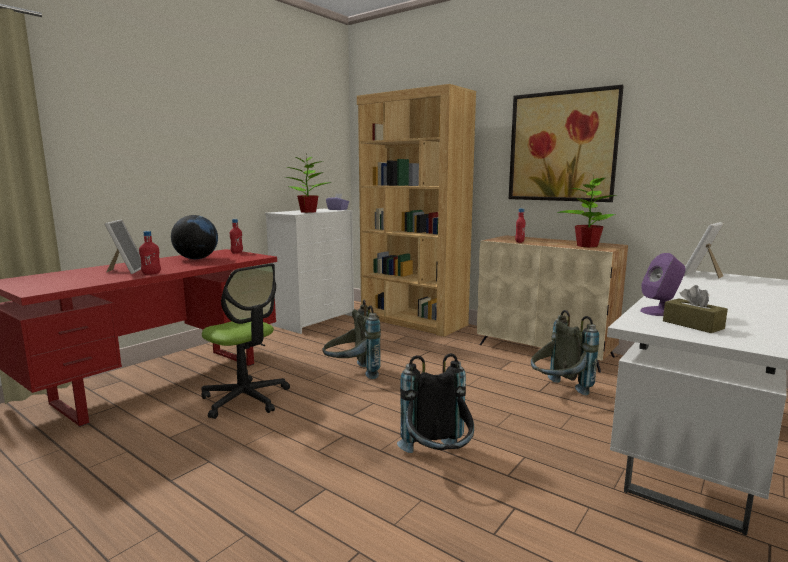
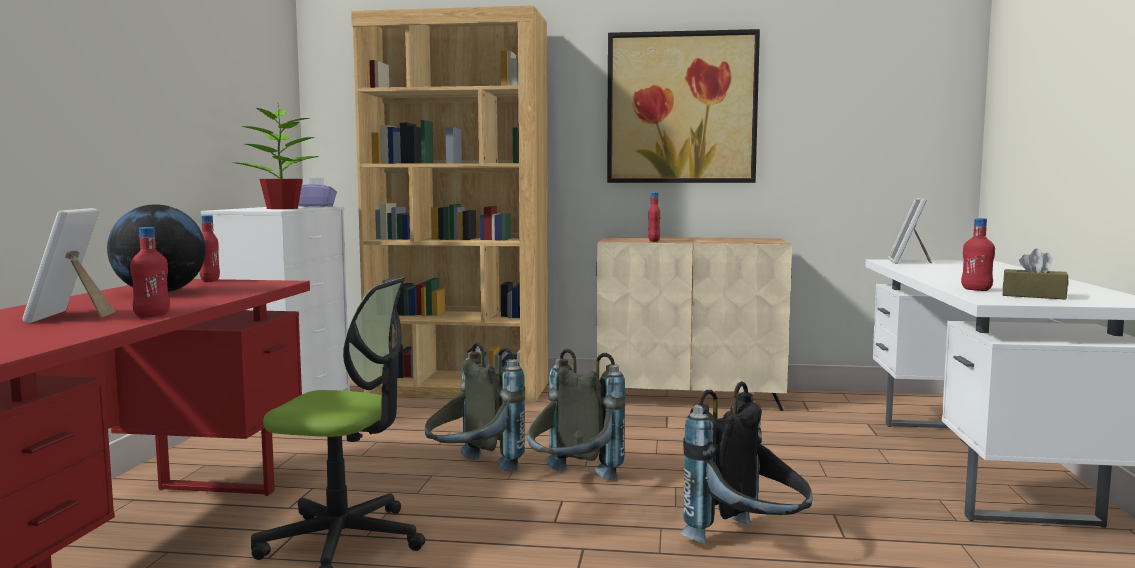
camera: 30 degrees left, 5 degrees down
(126, 270) = (71, 316): picture frame -> picture frame turned 150 degrees counterclockwise
(558, 391) = (769, 439): grey backpack -> grey backpack (572, 483)
(587, 246) = (744, 240): potted plant -> none
(660, 311) = (976, 289): purple speaker -> red bottle

